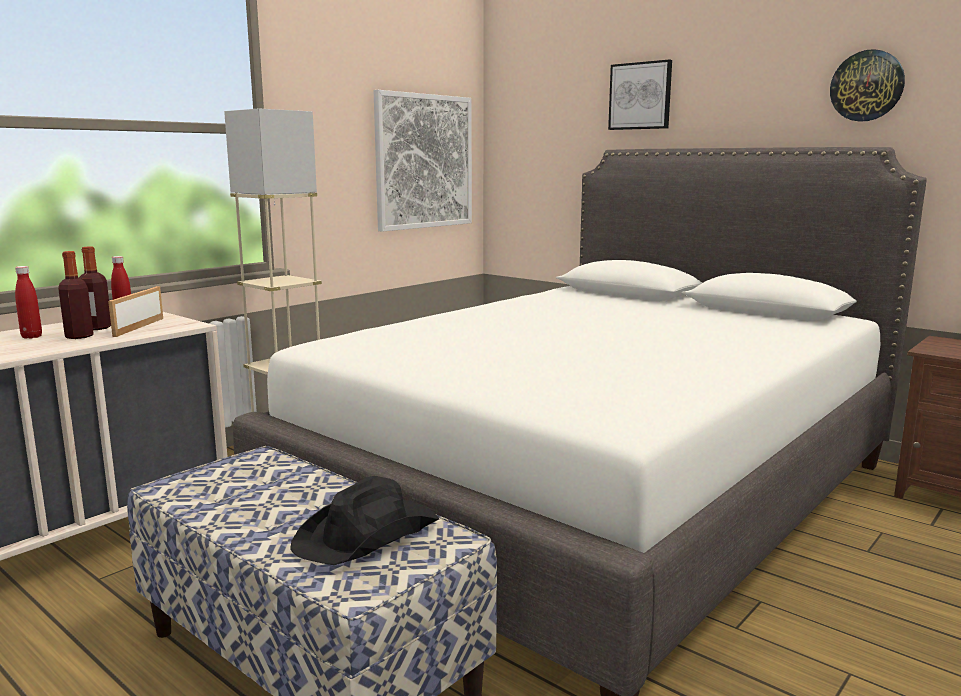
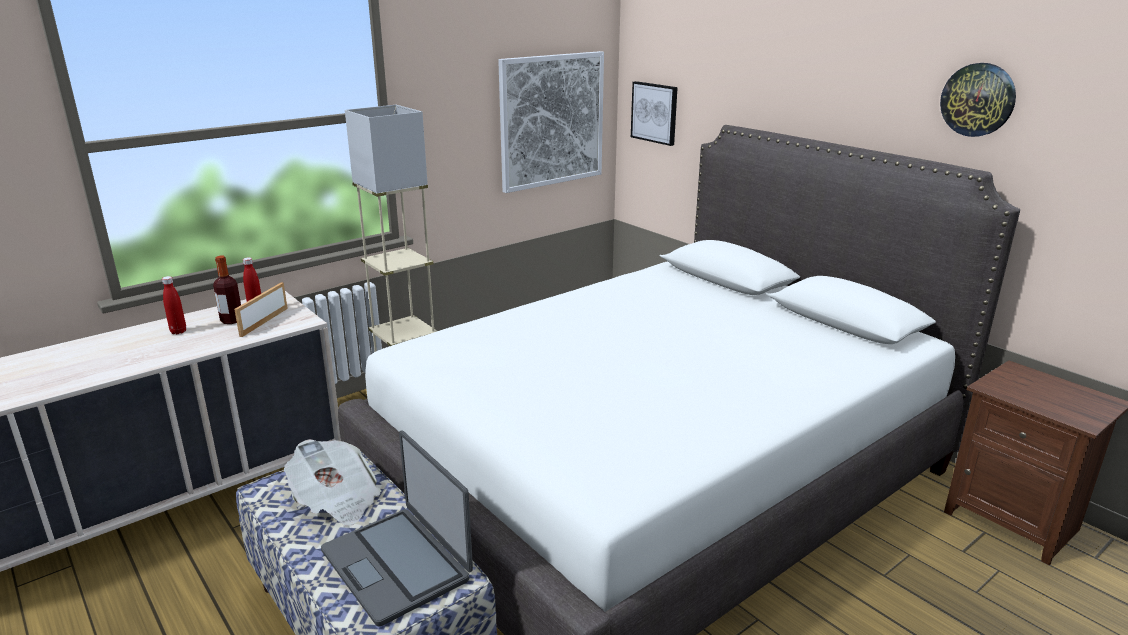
camera: 10 degrees right, 10 degrees up
(79, 336) = (214, 334): bottle -> none
(265, 489) = (336, 501): none -> newspaper
(369, 535) = (397, 564): black hat -> laptop
(640, 96) = (762, 72): picture -> picture (654, 112)

